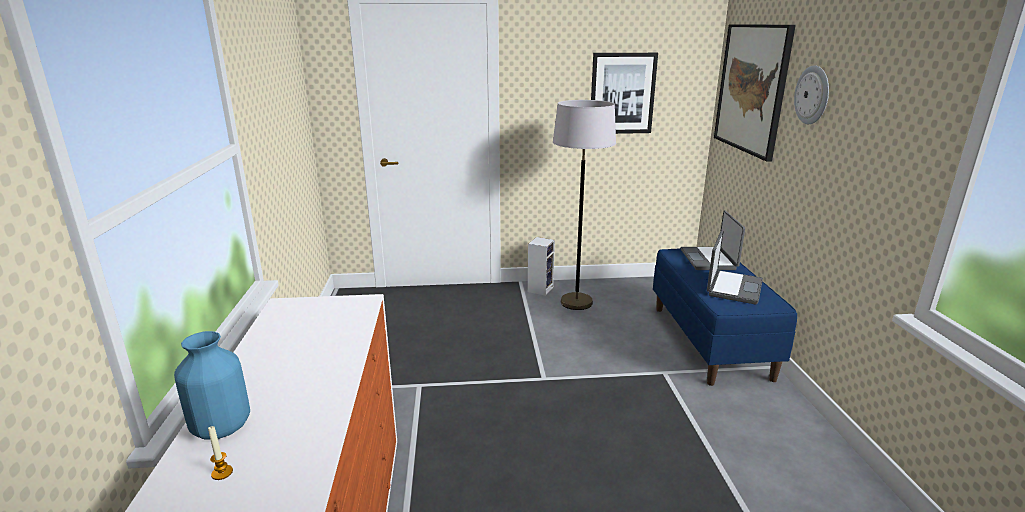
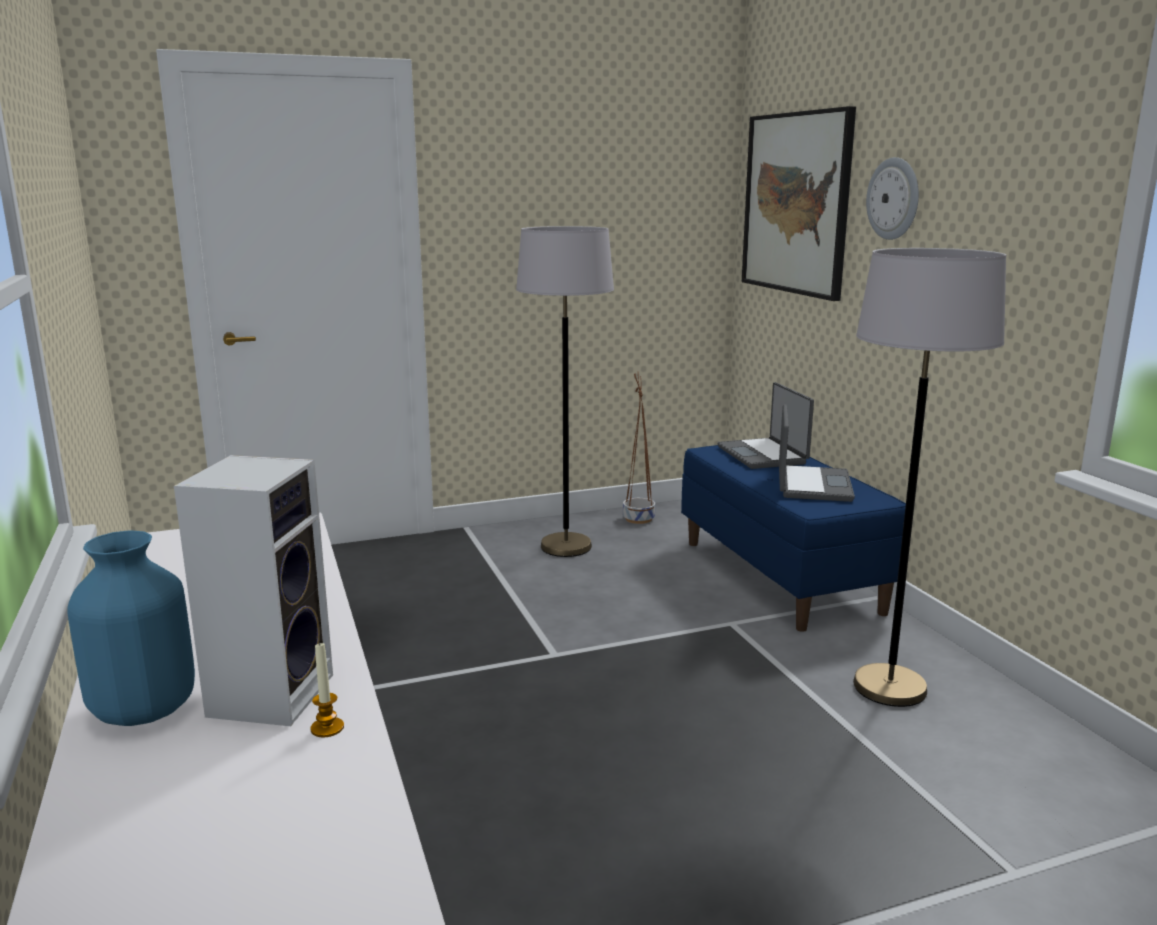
camera: 15 degrees left, 5 degrees down
(222, 473) = (187, 766): candle -> candle (327, 728)
(540, 289) = (502, 534): speaker -> speaker (271, 692)
(622, 93) = (606, 220): picture -> none
(629, 287) = (638, 518): none -> brown planter
(757, 438) = (889, 688): none -> grey floor lamp

